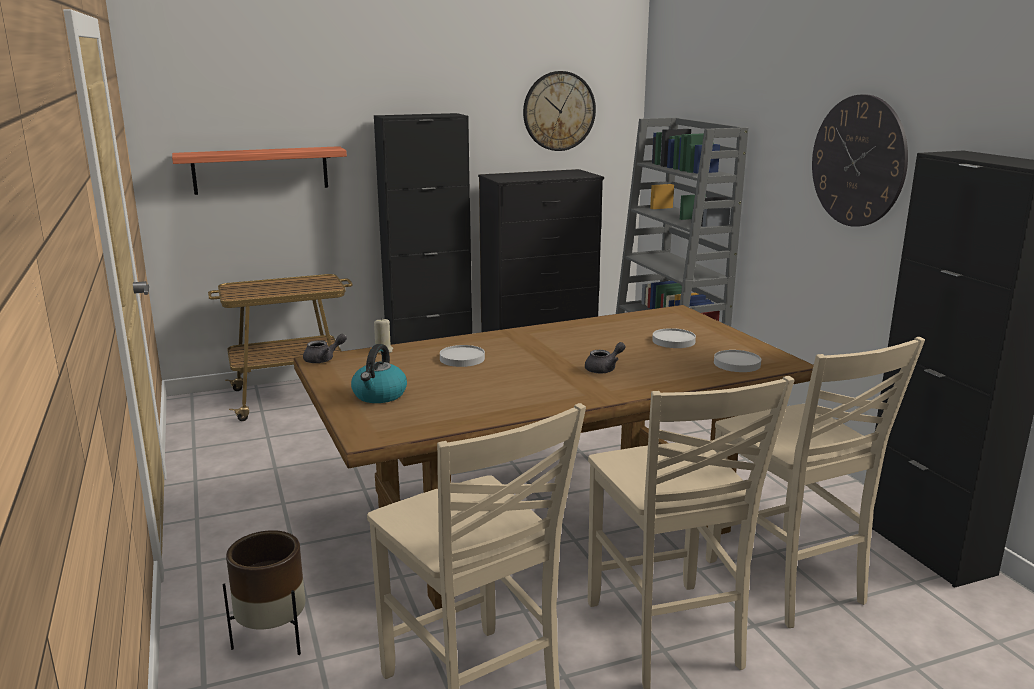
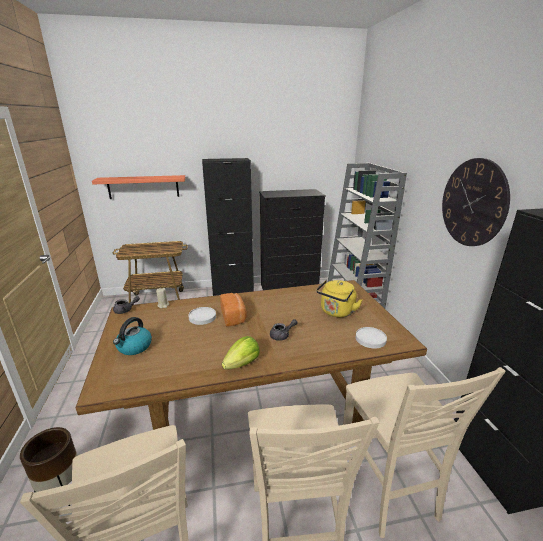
camera: 10 degrees right, 5 degrees up
(513, 355) = (234, 316): none -> bread
(559, 111) = (305, 157): wall clock -> none
(562, 399) = (242, 364): none -> lettuce
(673, 341) = (336, 312): white plate -> yellow kettle

